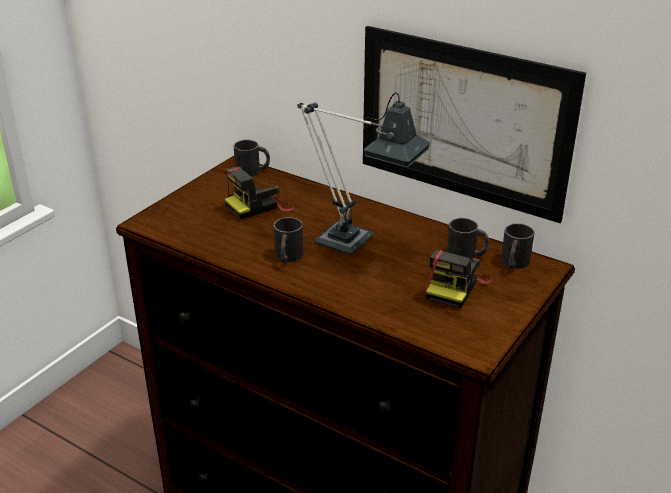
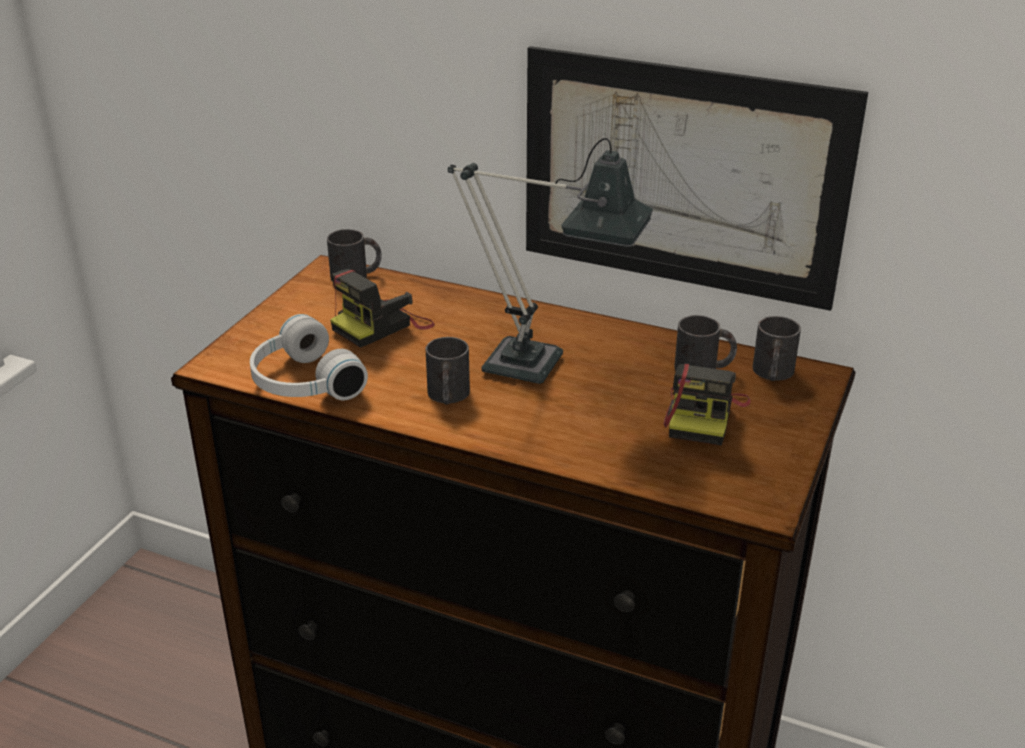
camera: 10 degrees left, 0 degrees up
(196, 239) = (302, 383): none -> white headphones

